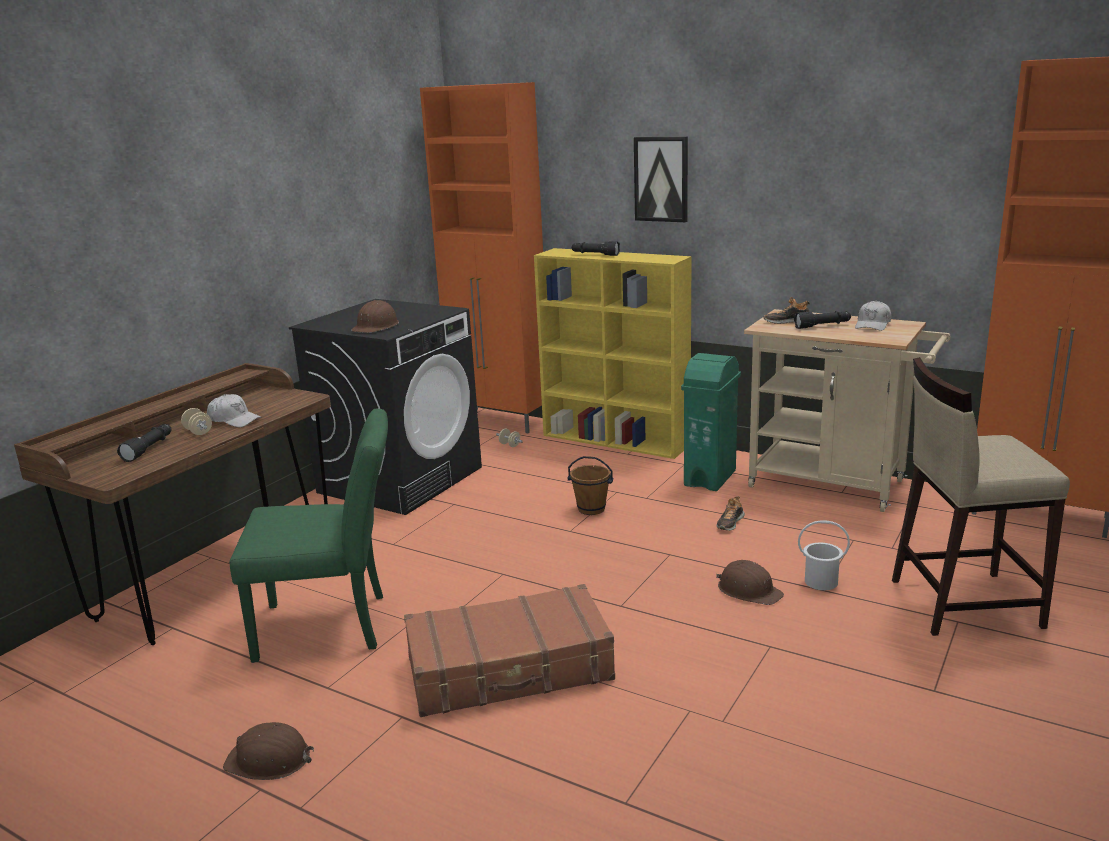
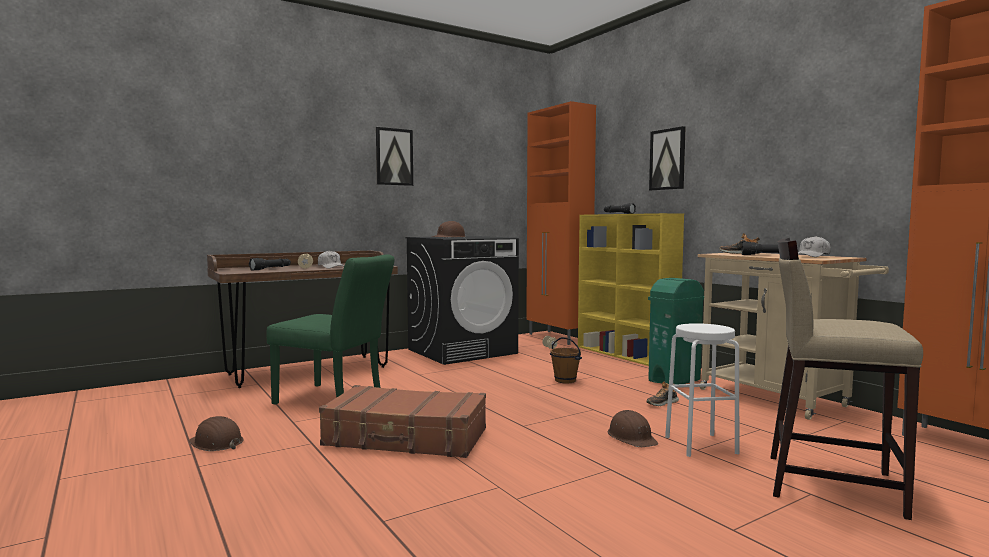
camera: 25 degrees right, 15 degrees down
(253, 201) = (394, 157): none -> picture
(820, 581) = (701, 445): white bucket -> white stool

